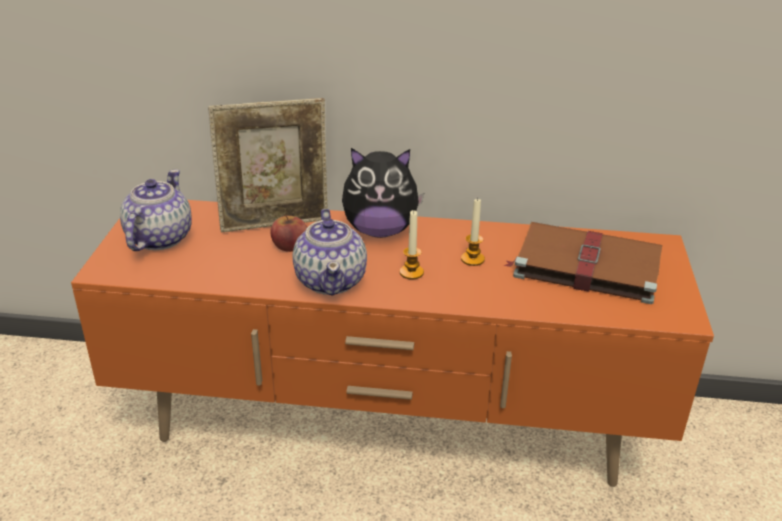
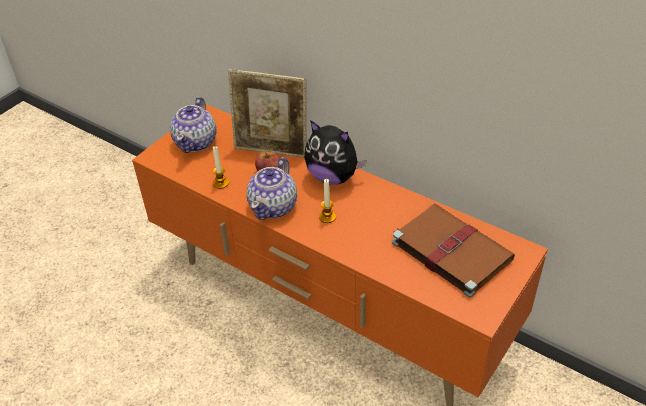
camera: 30 degrees right, 10 degrees up
(158, 239) = (196, 142): teapot -> teapot turned 150 degrees clockwise
(472, 259) = (375, 219): candle -> candle (221, 183)

